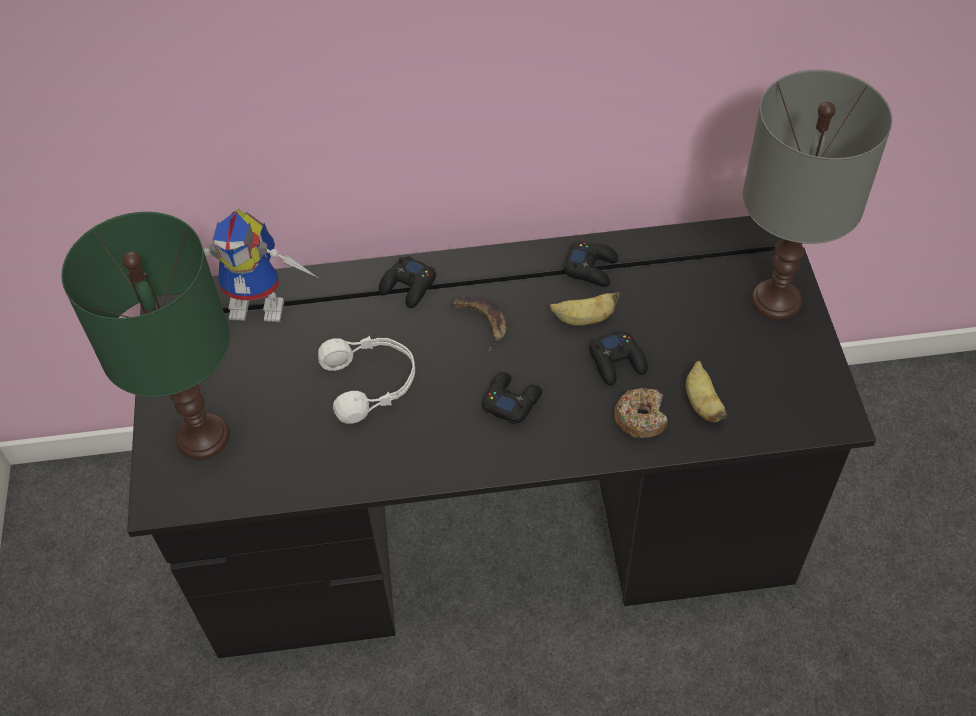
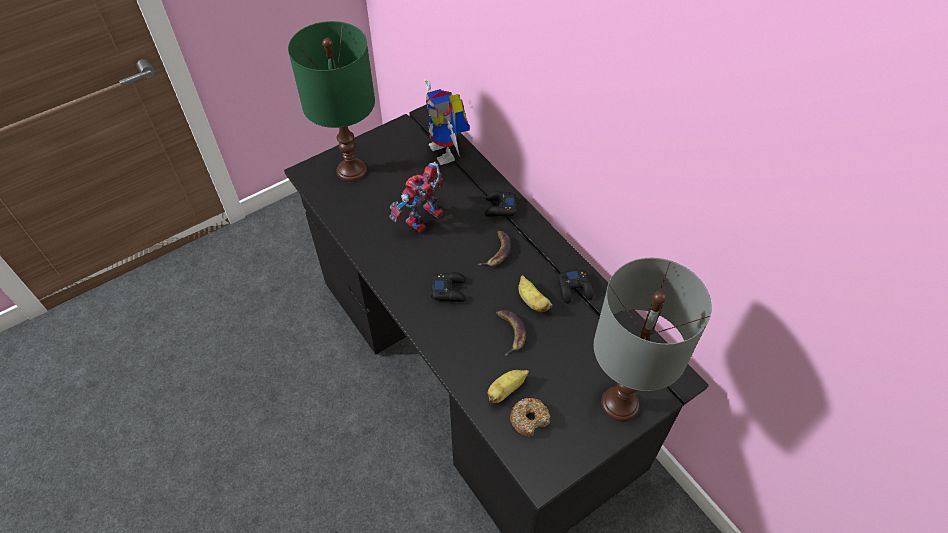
camera: 60 degrees right, 0 degrees up
(371, 383) = (424, 221): white headphones -> toy robot
(617, 362) = (510, 332): black game controller -> banana
(641, 418) = (475, 361): donut -> donut (529, 419)

